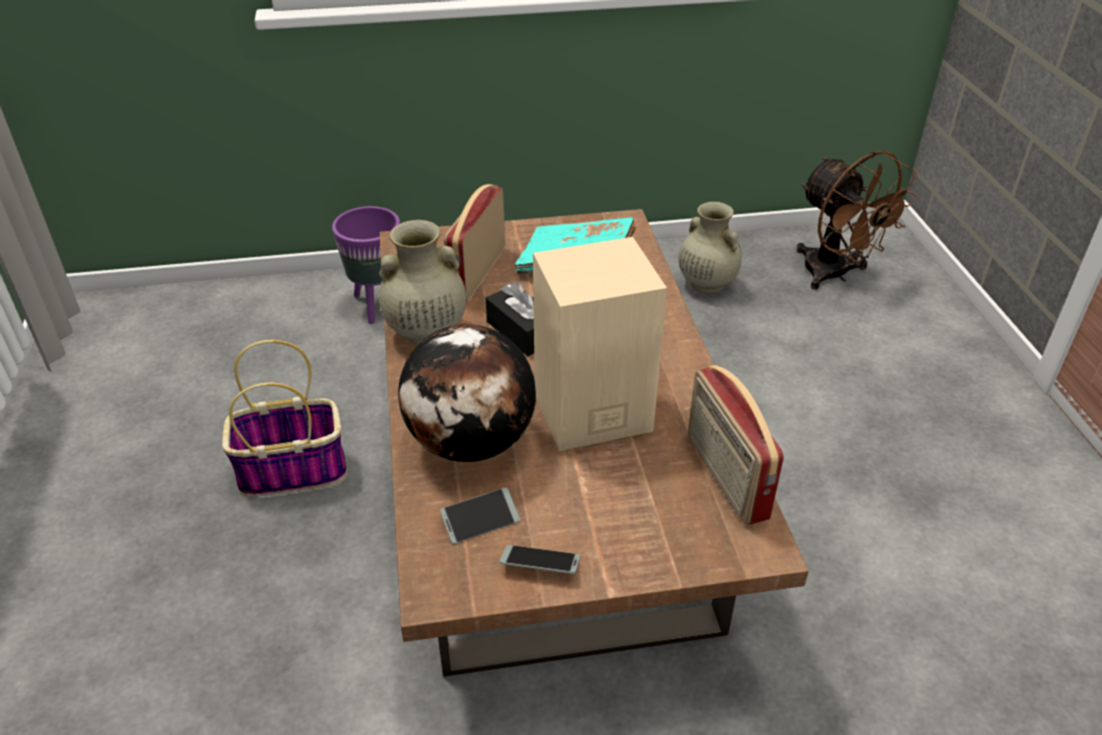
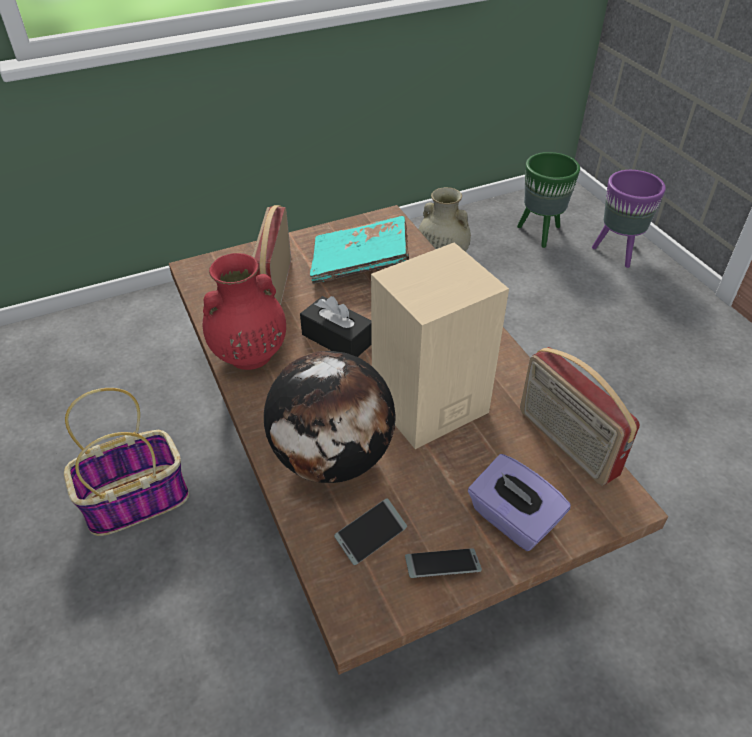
camera: 15 degrees left, 5 degrees up
(378, 306) = (165, 326): purple planter -> purple planter (617, 253)
(425, 332) = (249, 355): beige vase -> red vase
(633, 537) = (512, 519): none -> purple tissue box
(835, 275) = (540, 233): brown fan -> green planter

